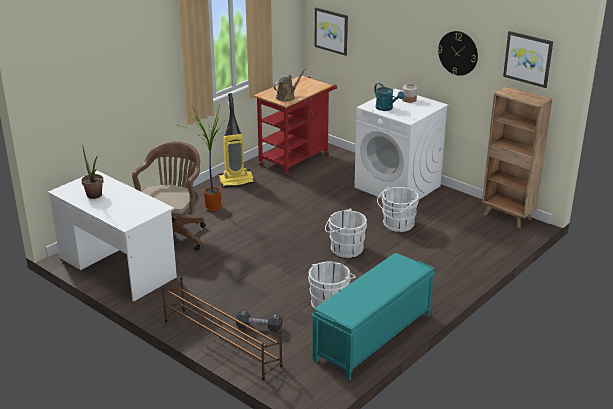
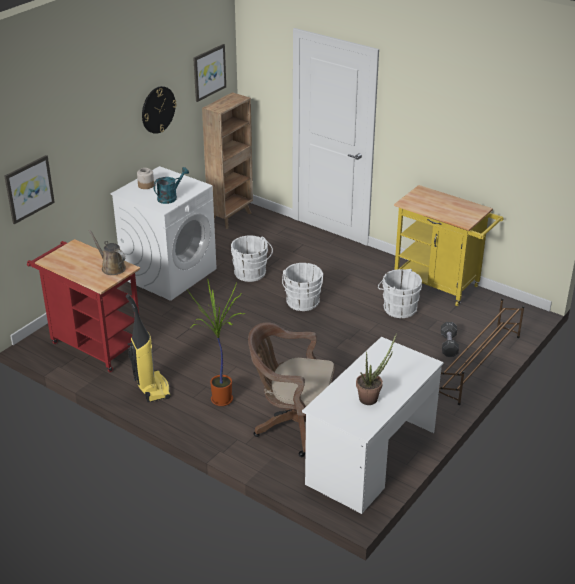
camera: 95 degrees left, 5 degrees up
(372, 337) = (441, 285): turquoise bench -> yellow cart

